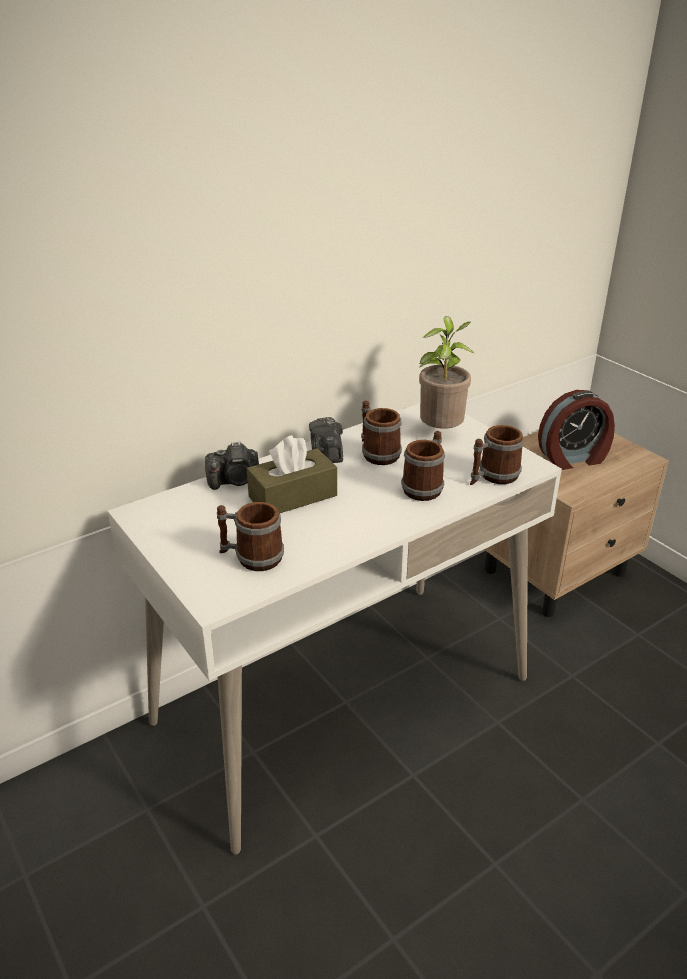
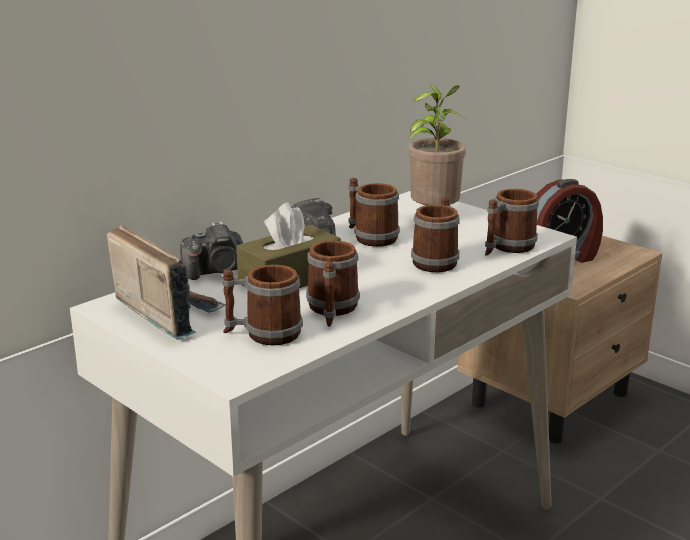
camera: 10 degrees left, 10 degrees down
(182, 524) = (167, 312): none -> radio
(316, 537) = (332, 311): none -> mug

